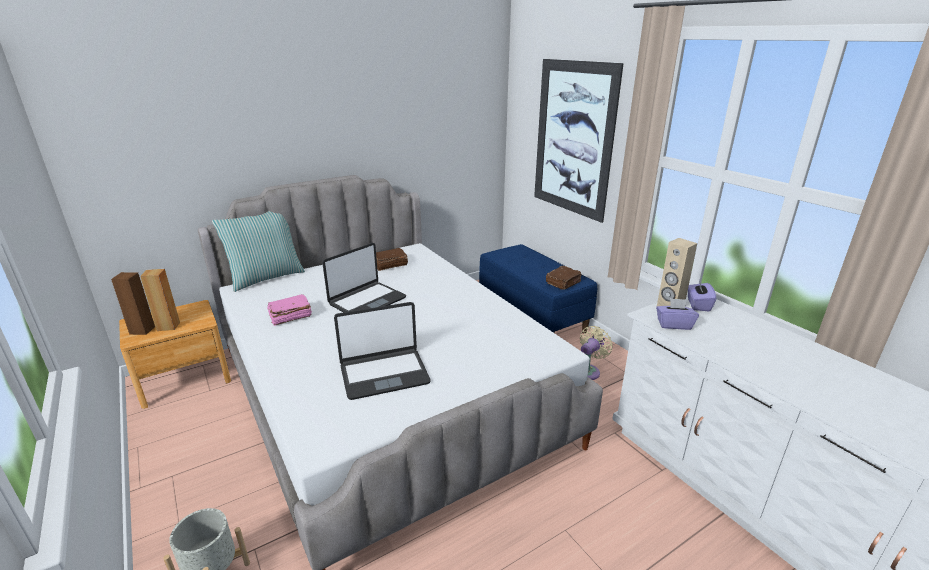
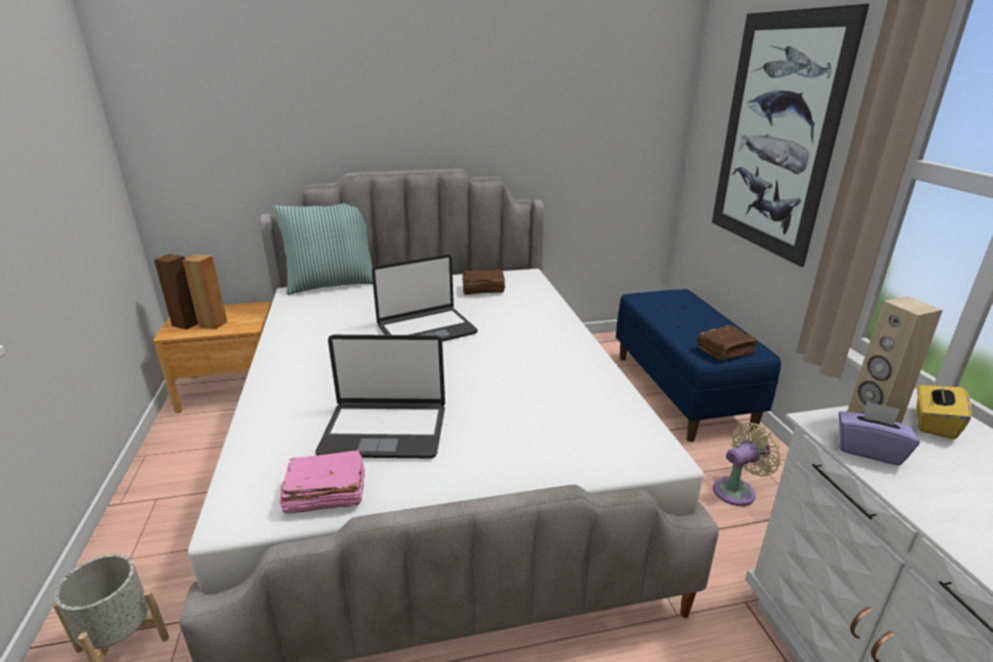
camera: 20 degrees right, 0 degrees up
(290, 316) = (325, 333): pink book -> pink book (325, 494)
(698, 305) = (933, 423): purple tissue box -> yellow tissue box

